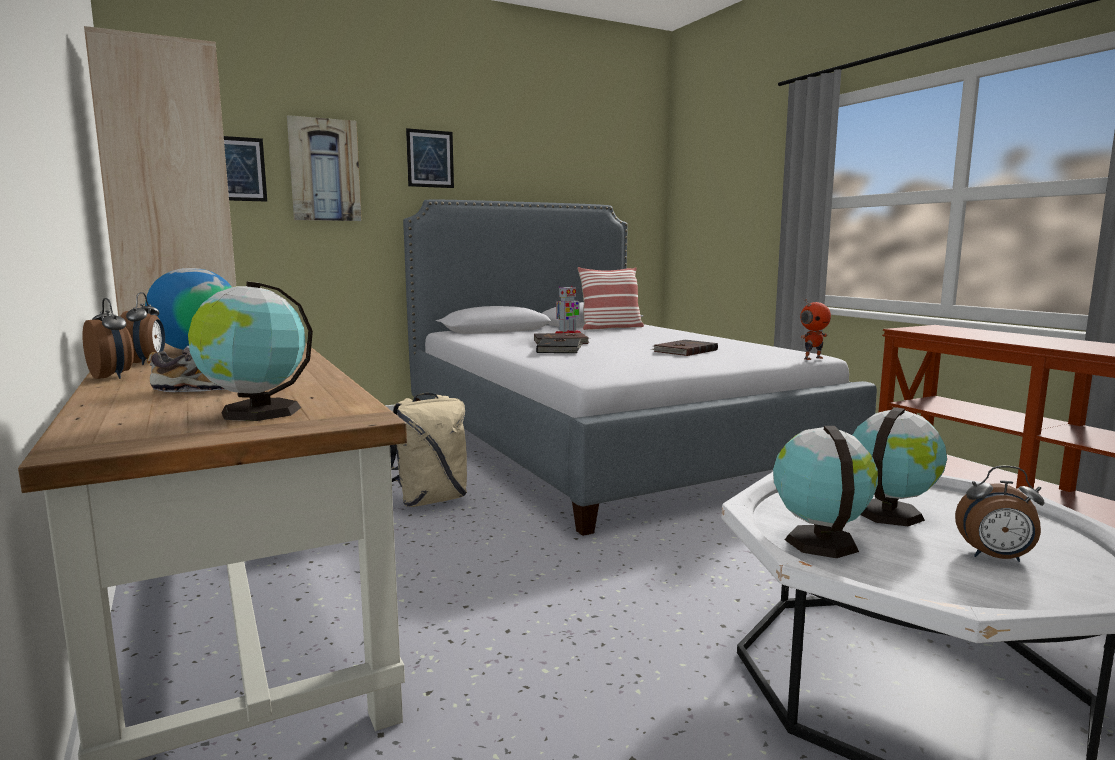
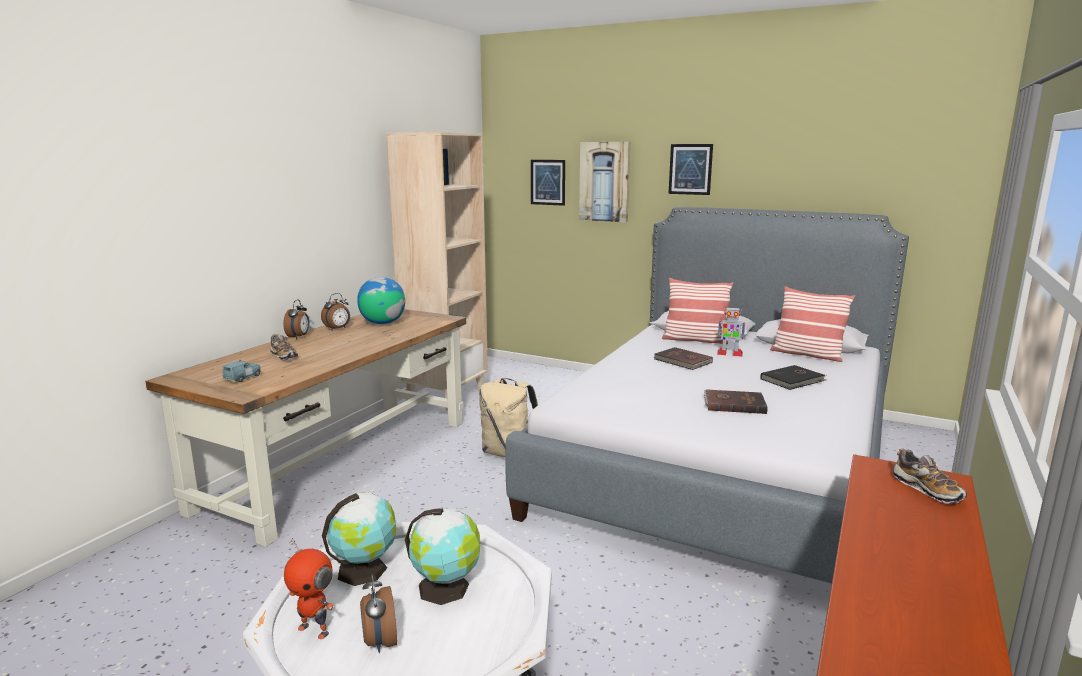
camera: 55 degrees right, 5 degrees up
(255, 412) = (243, 378): globe -> blue toy car
(513, 333) = (695, 340): none -> pillow
(560, 349) = (646, 369): black book -> black book (793, 380)
(812, 358) = (811, 458): toy robot -> toy robot (315, 629)
(954, 329) = (927, 490): none -> shoe

